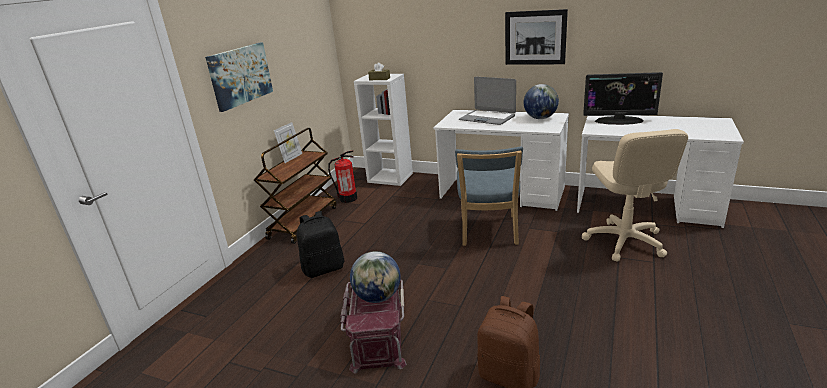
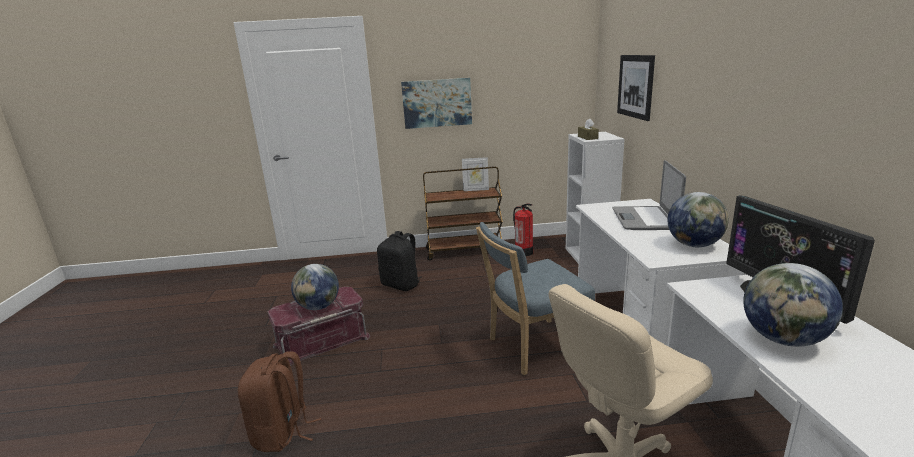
camera: 60 degrees right, 5 degrees down
(535, 37) = (739, 120): picture -> picture (635, 86)
(654, 129) = (783, 339): none -> globe

